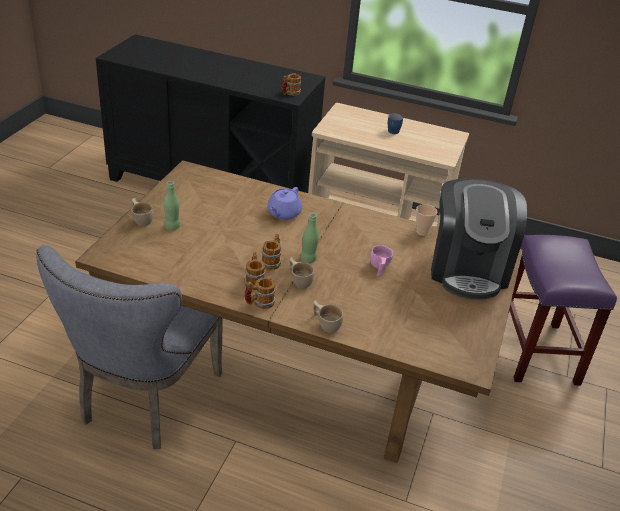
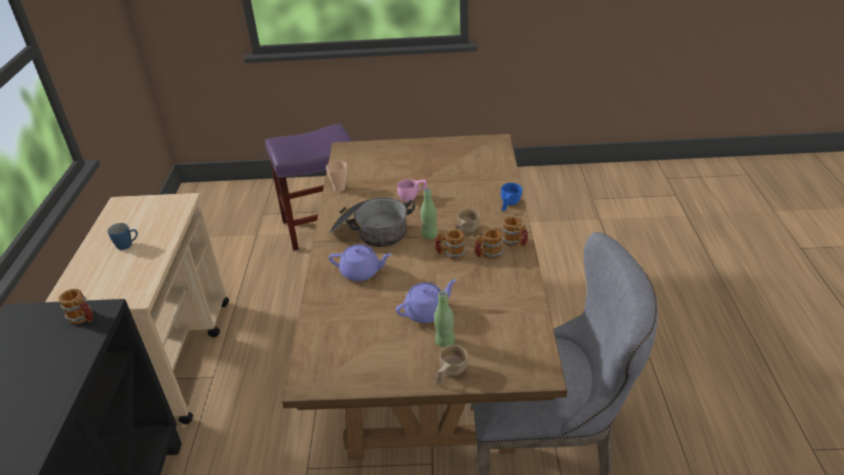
camera: 105 degrees left, 0 degrees up
(210, 229) = (427, 312): none -> purple teapot
(325, 324) = (509, 204): beige cup -> blue cup
(334, 230) = (371, 233): none -> cooking pot
(468, 269) = (380, 159): coffee machine -> none

